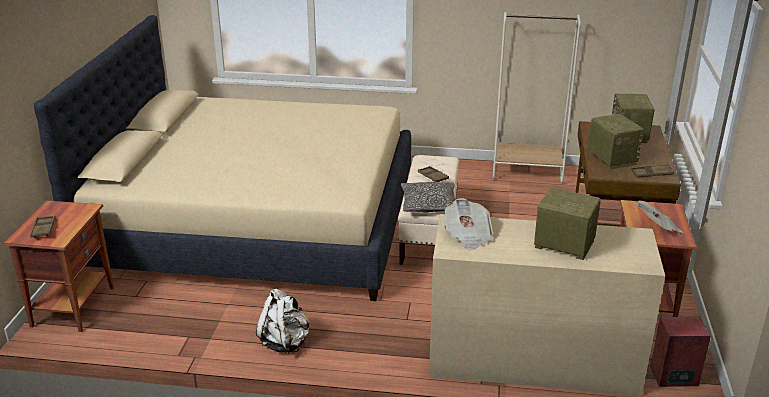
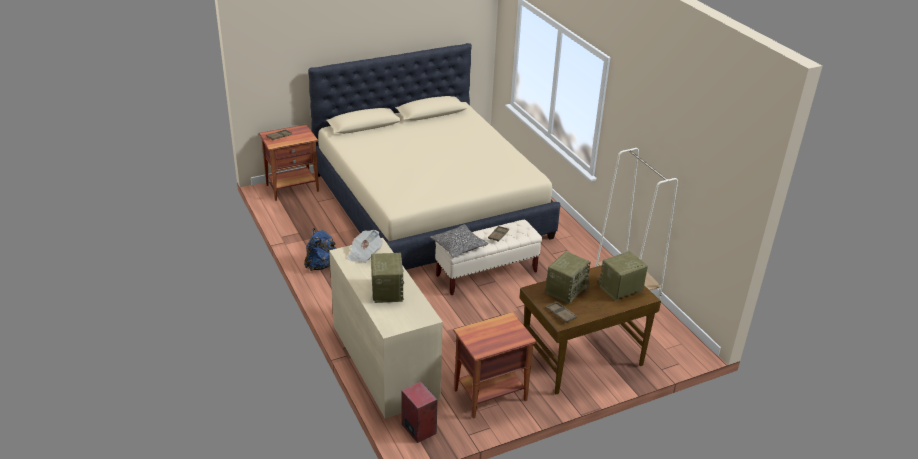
camera: 55 degrees right, 5 degrees up
(285, 342) = (320, 265): white backpack -> blue backpack
(657, 228) = (485, 336): newspaper -> none

